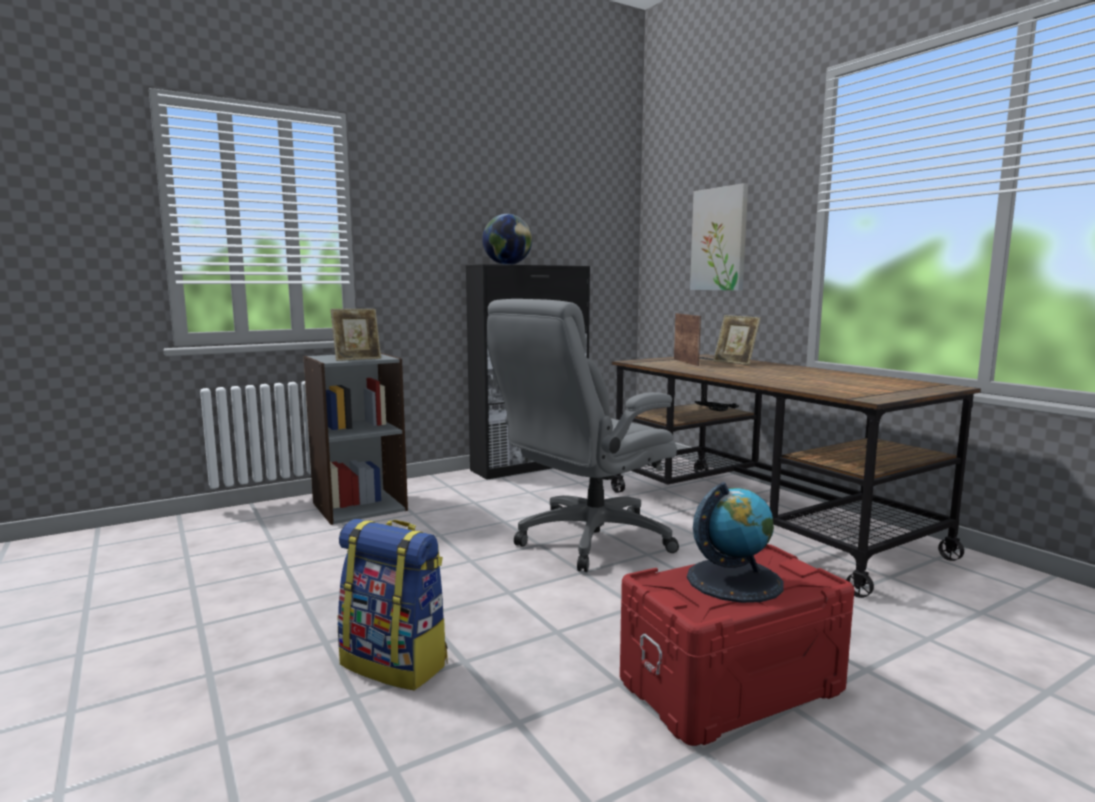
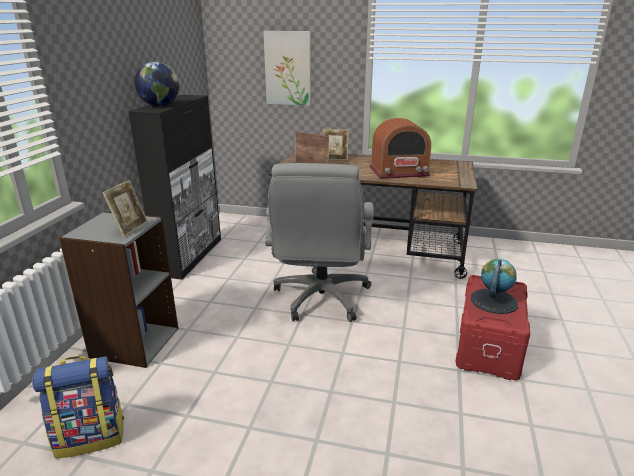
camera: 45 degrees left, 15 degrees up
(396, 663) = (370, 424): backpack -> backpack (91, 437)
(792, 378) = (399, 172): none -> radio

